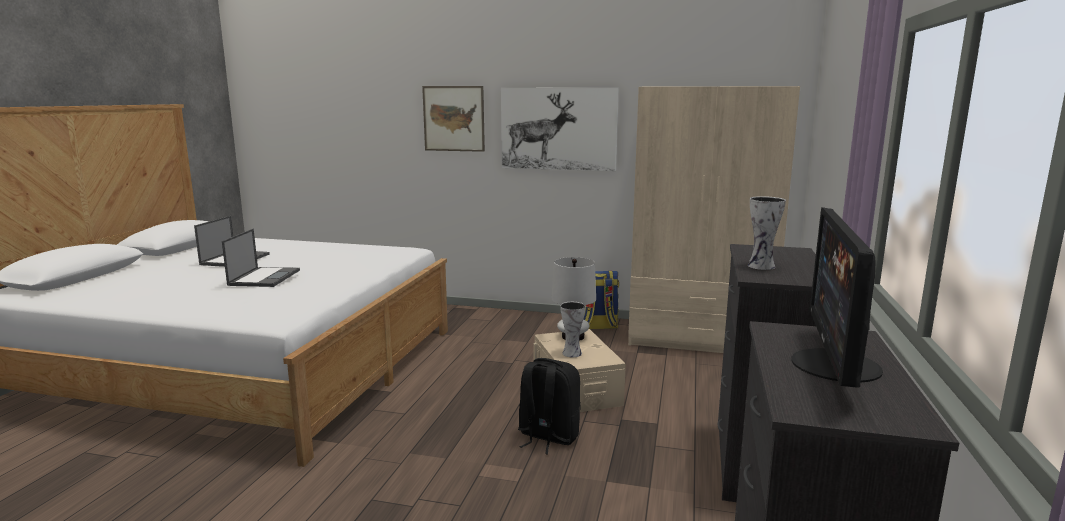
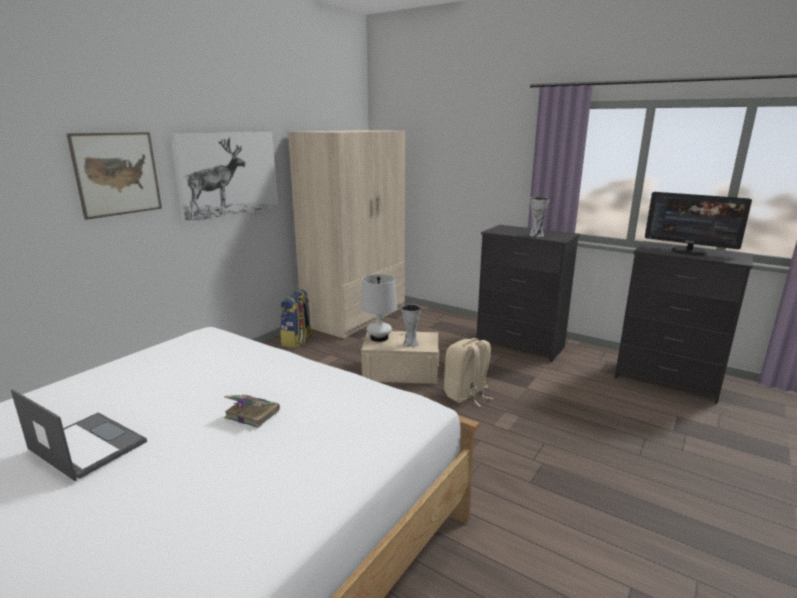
camera: 70 degrees left, 5 degrees up
(264, 277) = (251, 414): laptop -> book
(547, 437) = (466, 395): black backpack -> beige backpack

